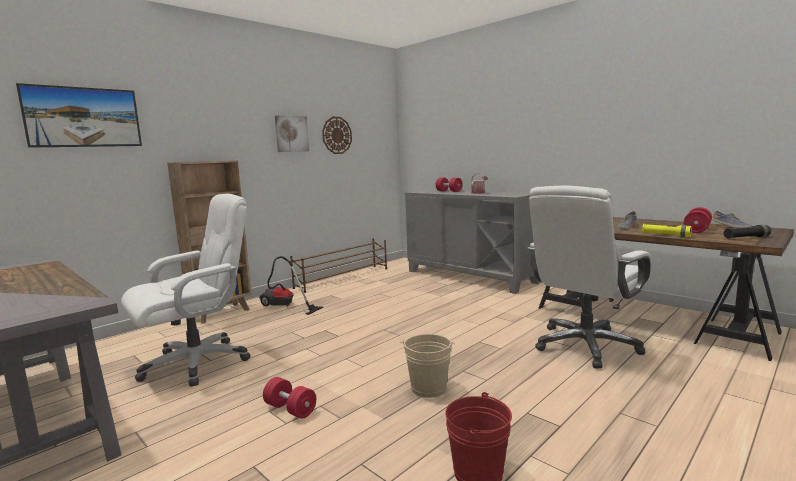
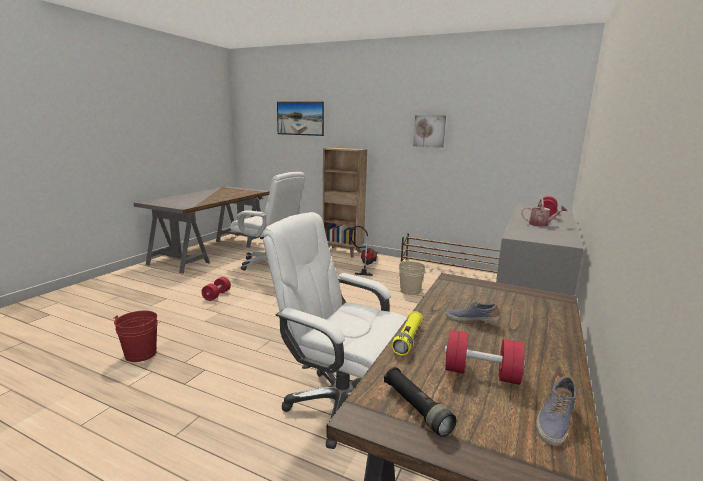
camera: 70 degrees right, 5 degrees up
(337, 135) = (481, 133): wall clock -> none
(428, 388) = (241, 330): beige bucket -> beige bucket (410, 291)

